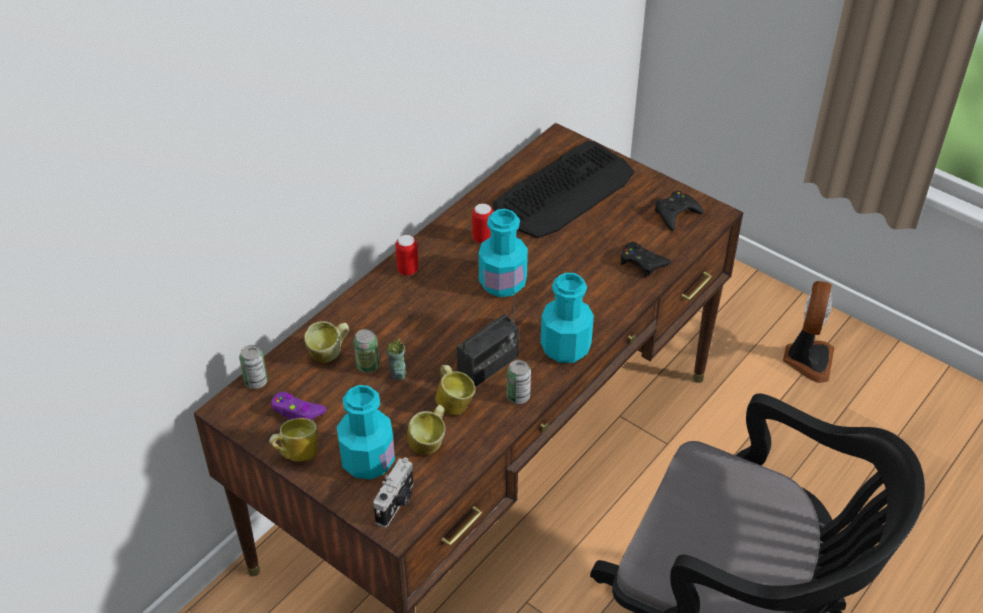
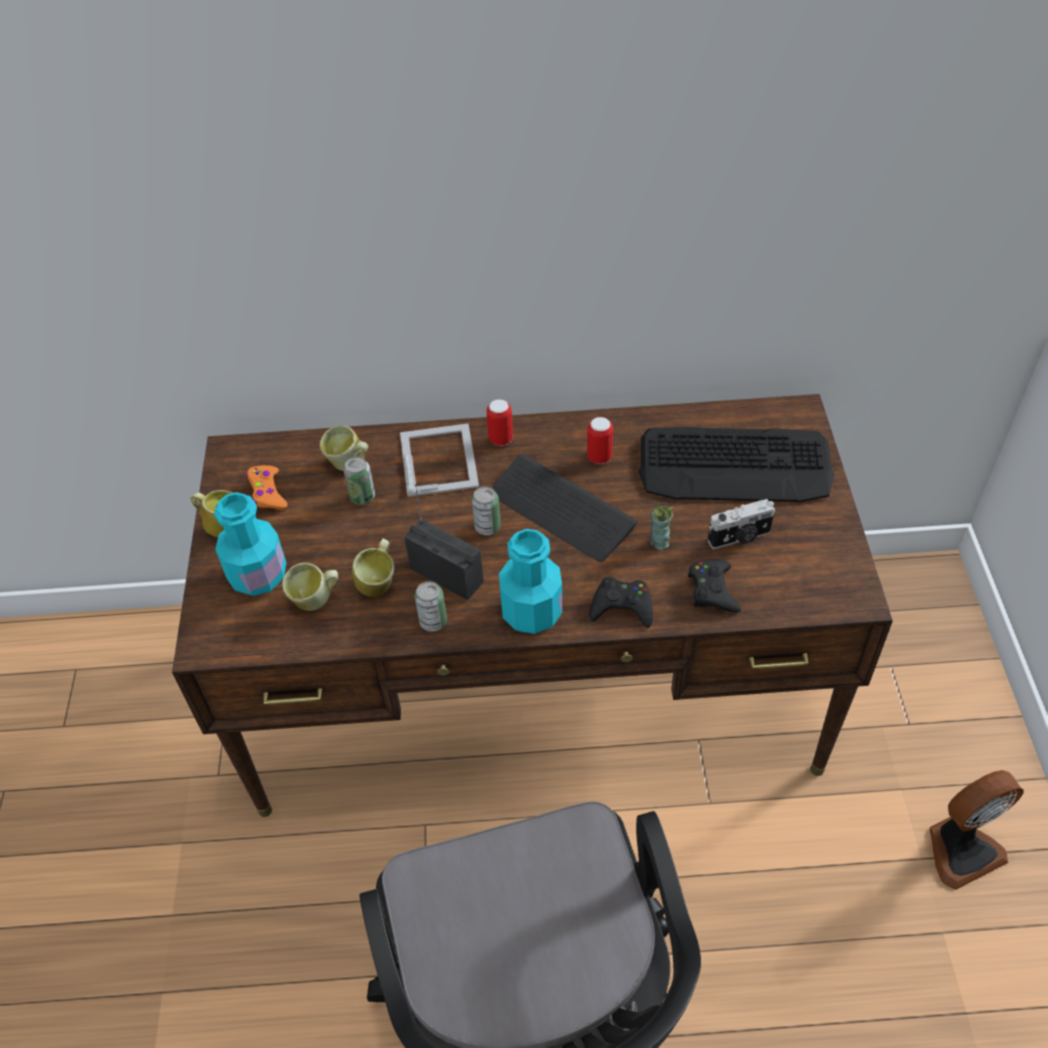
camera: 50 degrees right, 5 degrees up
(256, 381) = (274, 445): can -> can (487, 527)
(297, 411) = (267, 493): purple game controller -> orange game controller
(385, 308) = (439, 459): none -> picture frame
(396, 503) = (229, 628): camera -> camera (740, 538)
(397, 375) = (372, 522): cup -> cup (659, 542)
(488, 366) = (447, 574): radio -> radio turned 150 degrees counterclockwise
(502, 282) = (561, 510): turquoise bottle -> keyboard
(676, 214) = (815, 568): black game controller -> black game controller (622, 606)

